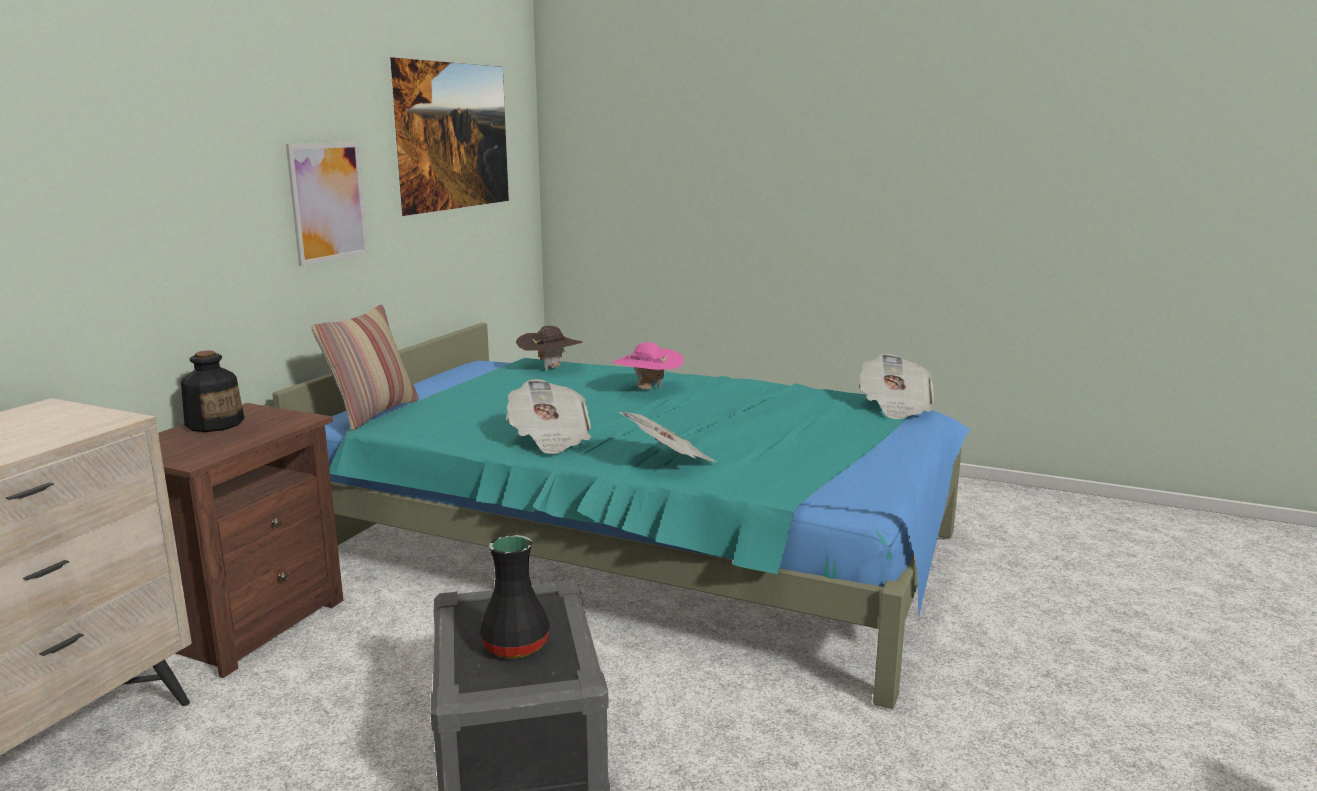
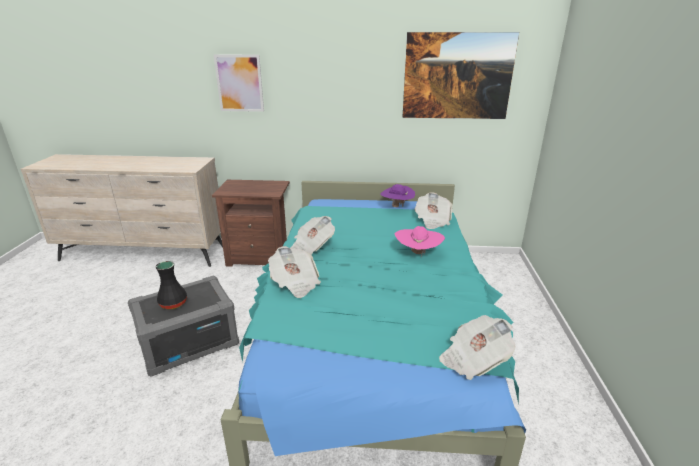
camera: 70 degrees right, 10 degrees up
(215, 424) = (261, 183): bottle -> none
(328, 202) = (350, 105): picture -> picture (239, 83)
(373, 413) = (328, 204): pillow -> none
(466, 377) = (396, 207): none -> purple hat
(550, 368) = (432, 220): brown hat -> newspaper

